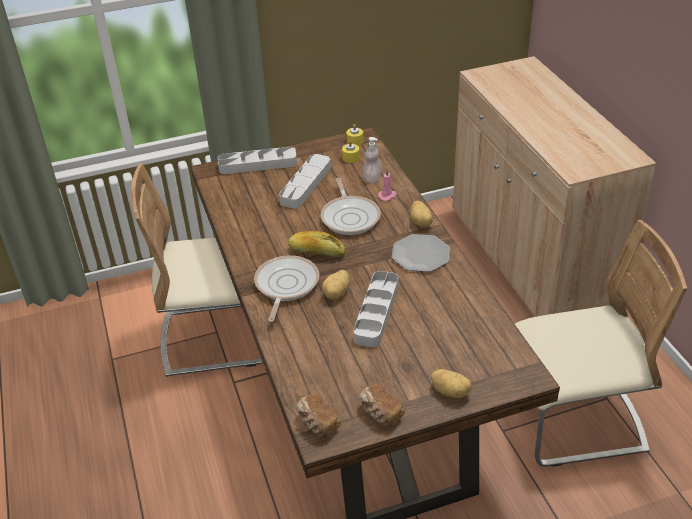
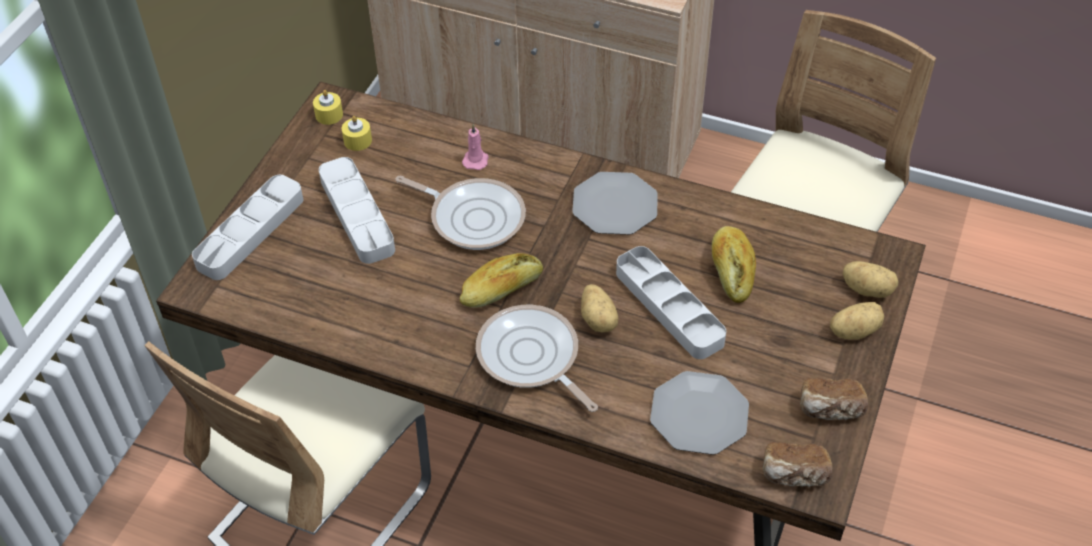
camera: 50 degrees left, 10 degrees up
(317, 363) = (699, 414): none -> plate
(372, 178) = (425, 150): soap dispenser -> none
(421, 222) = (559, 166): potato -> potato (867, 289)
(432, 320) = (732, 270): none -> bread

